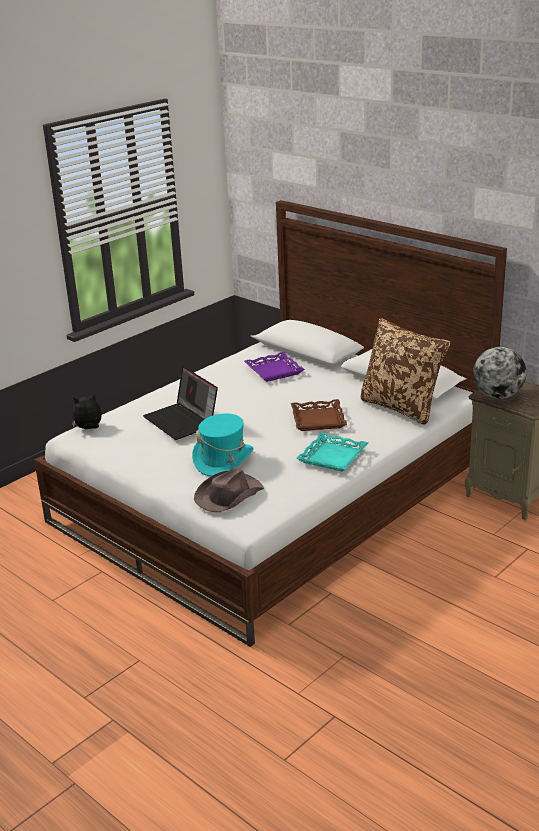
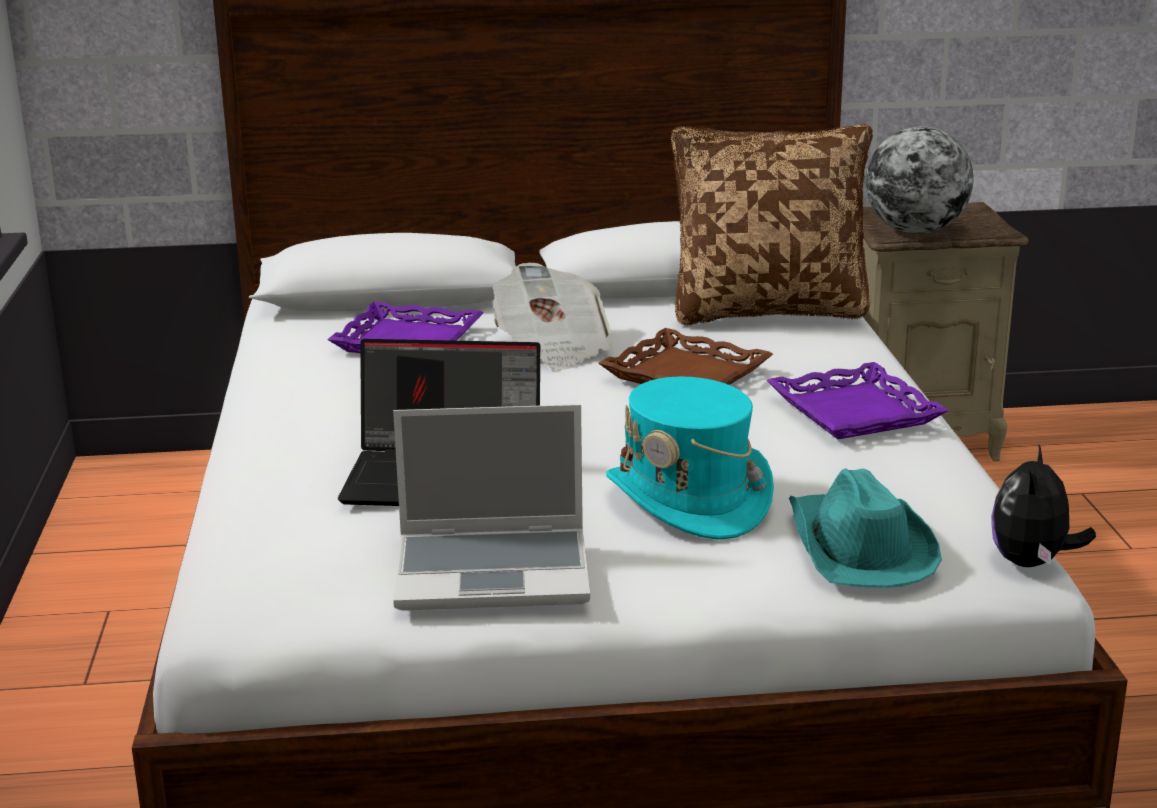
camera: 50 degrees left, 5 degrees down
(89, 428) = (241, 585): plush toy -> plush toy (1032, 563)
(136, 453) = (495, 571): none -> laptop
(228, 495) = (857, 546): brown hat -> turquoise hat
(306, 392) = (552, 348): none -> newspaper
(333, 457) = (855, 412): turquoise tray -> purple tray

